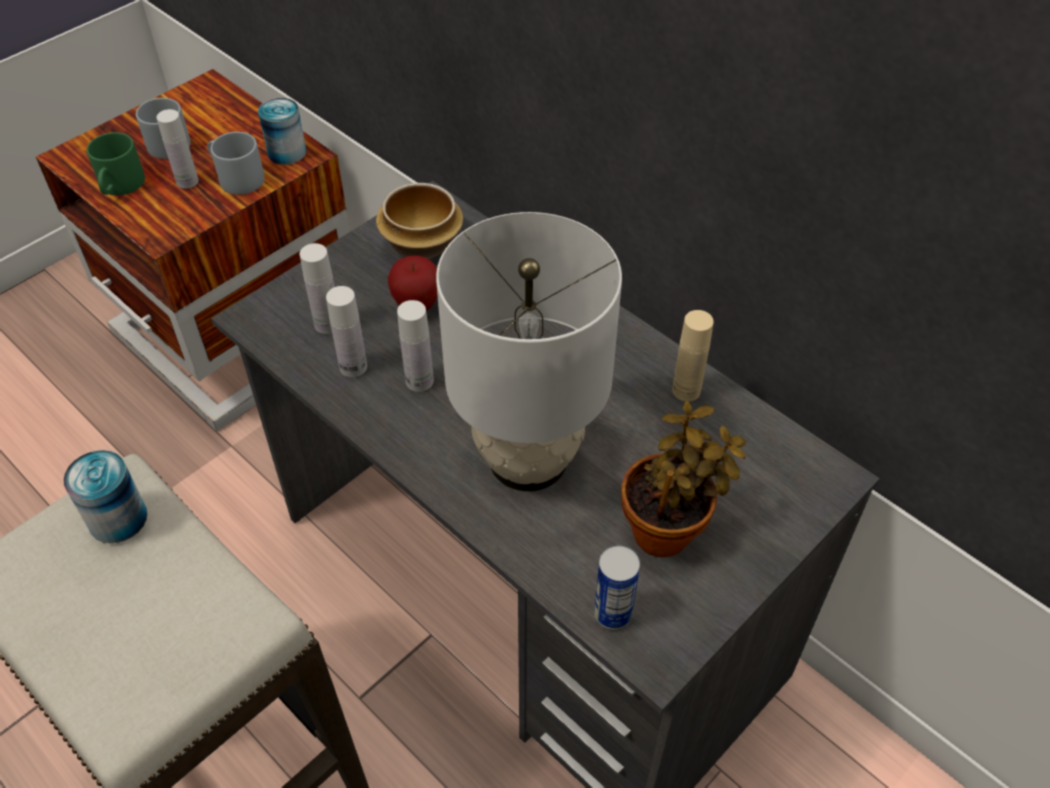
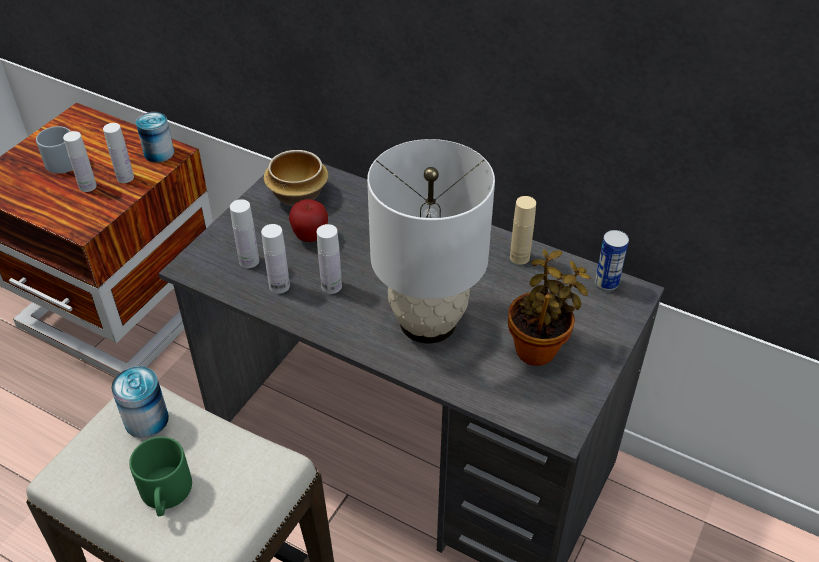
camera: 15 degrees left, 5 degrees down
(120, 186) = (34, 199): green mug -> green mug (167, 495)
(235, 178) = (125, 177): grey mug -> white bottle
(612, 614) = (521, 407): can -> can (606, 283)

